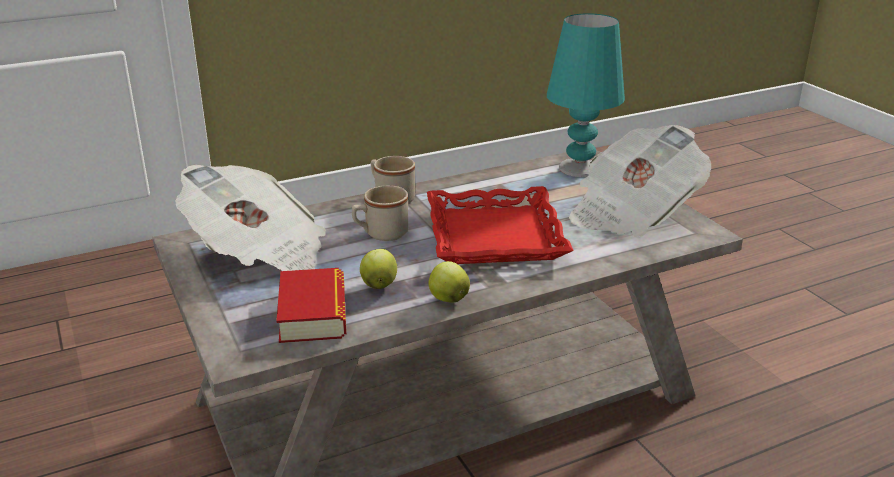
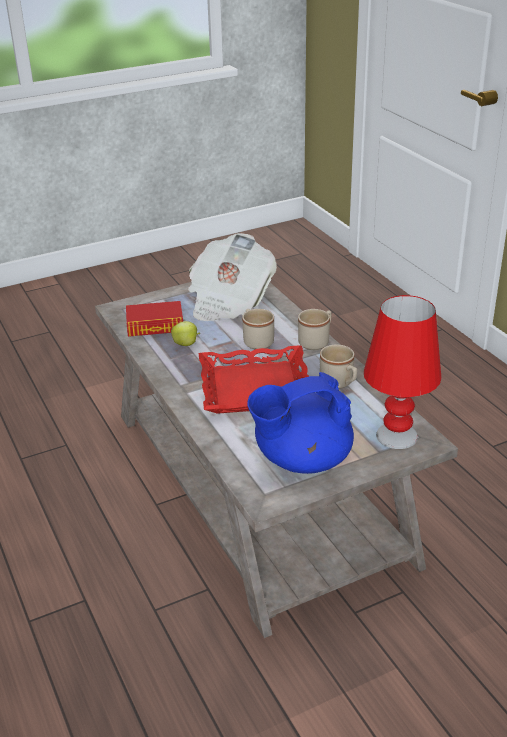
camera: 90 degrees right, 5 degrees up
(448, 298) = (166, 370): apple -> none
(486, 189) = (339, 383): none -> beige mug
(579, 168) = (397, 436): turquoise table lamp -> red table lamp
(631, 213) = (301, 460): newspaper -> blue teapot

